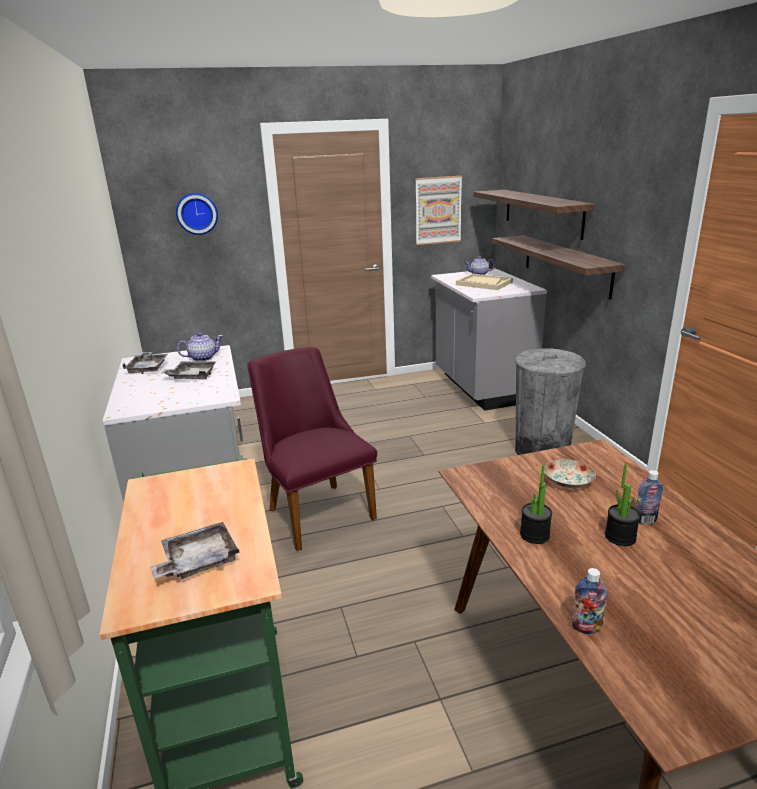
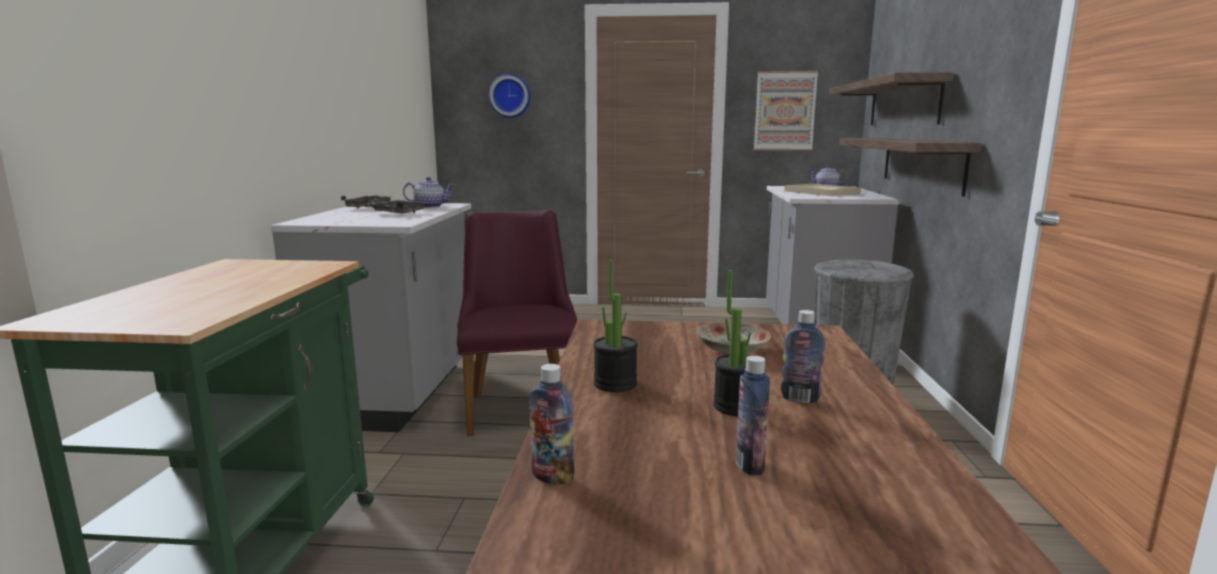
camera: 20 degrees right, 10 degrees down
(198, 561) = (166, 305): grey tray -> none
(670, 585) = (749, 465): none -> bottle

